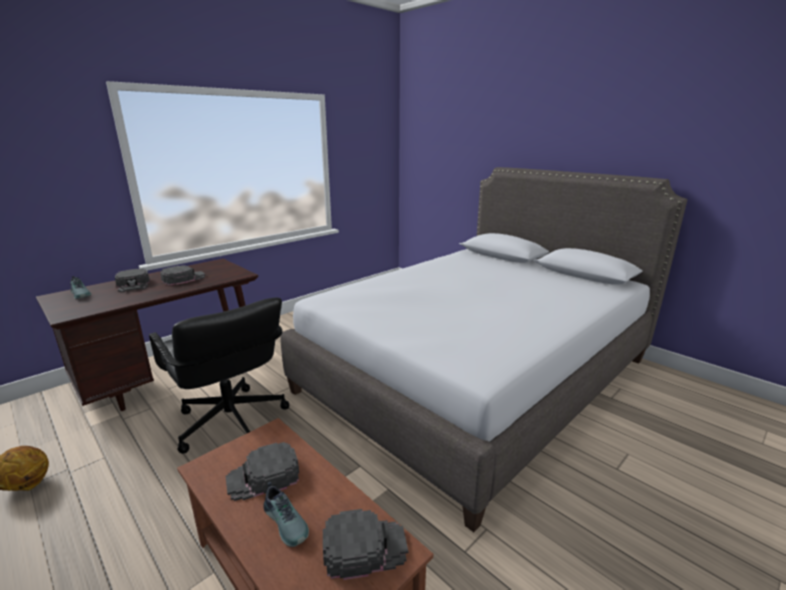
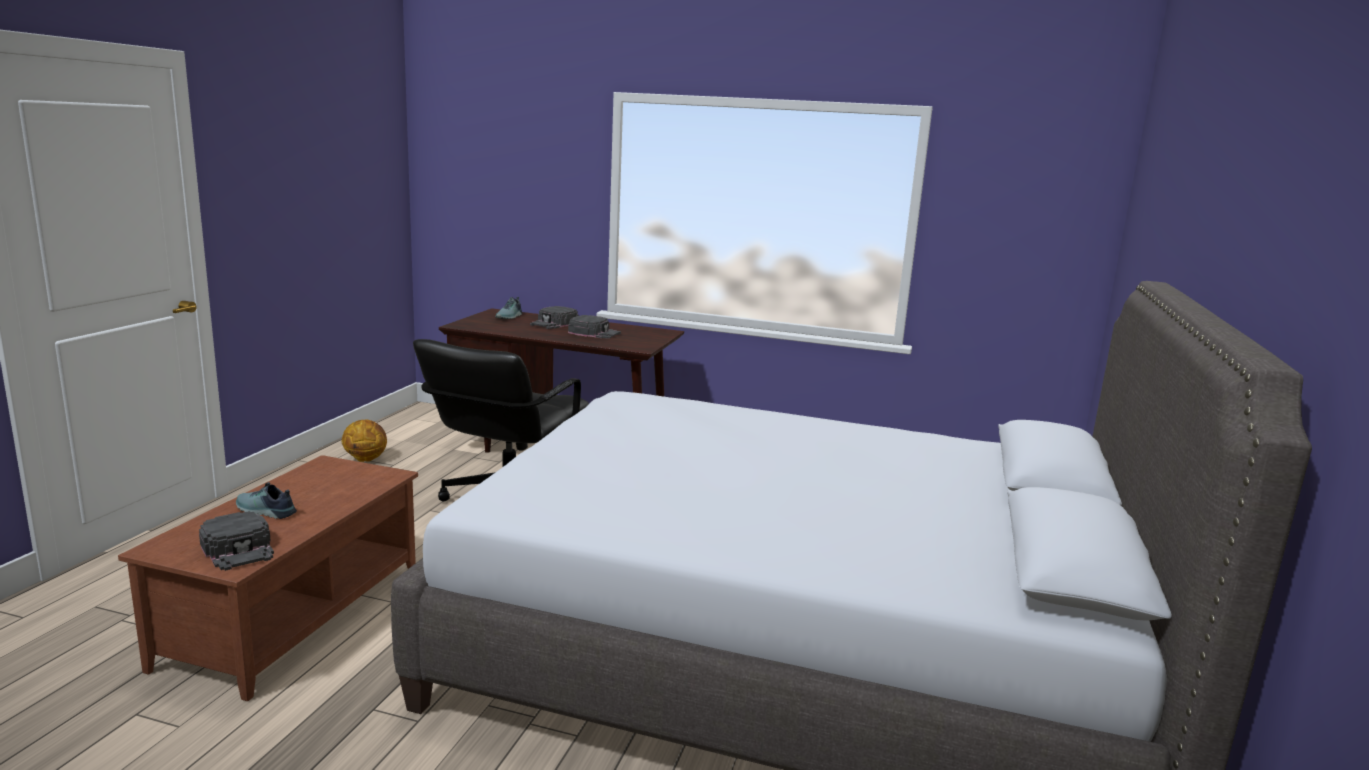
camera: 60 degrees right, 5 degrees down
(263, 477) = (320, 488): black cap -> none
(287, 521) = (264, 511): shoe -> shoe turned 90 degrees clockwise

